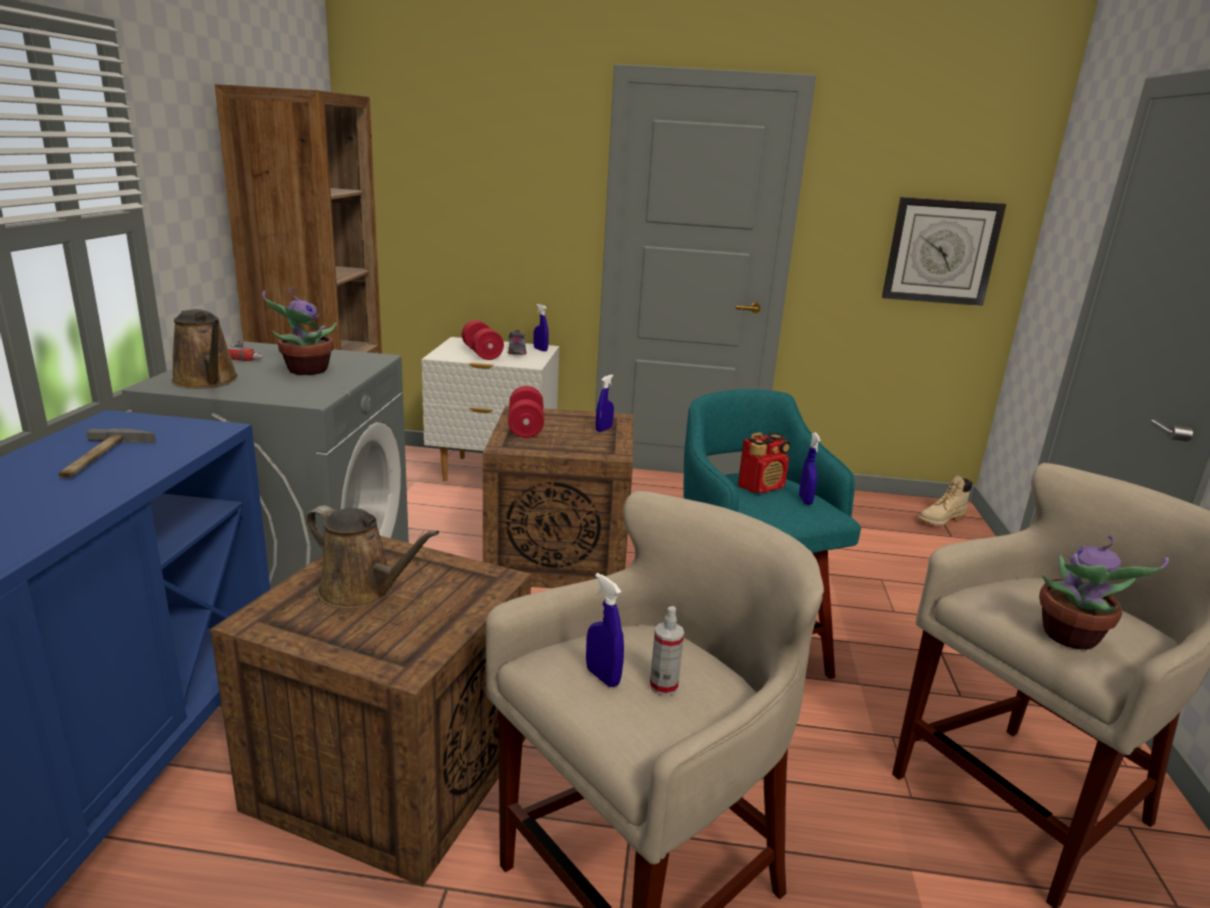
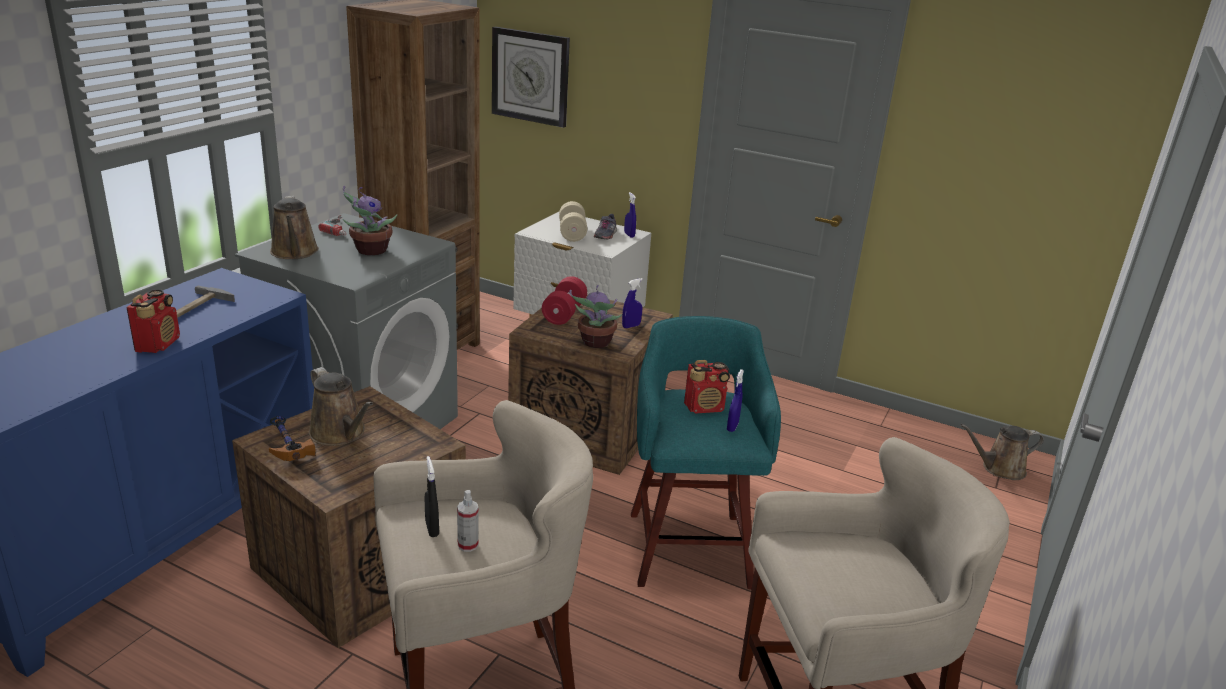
camera: 20 degrees right, 5 degrees up
(71, 505) = (158, 344): none -> radio
(295, 619) = (285, 444): none -> hammer
(482, 353) = (572, 233): red dumbbell -> beige dumbbell
(602, 677) = (432, 529): blue spray bottle -> black spray bottle
(940, 520) = (999, 469): beige boot -> brown watering can
(941, 251) = (1035, 187): wall clock -> wall clock (530, 76)
(1070, 638) = (825, 589): potted plant -> potted plant (595, 343)

